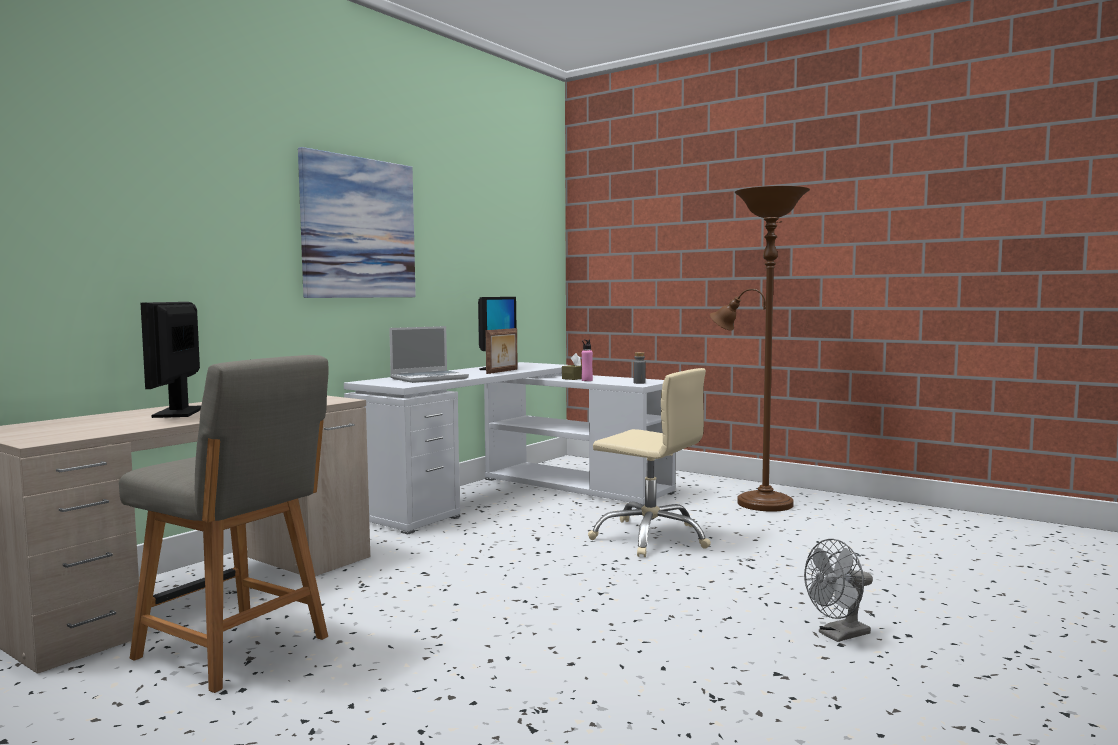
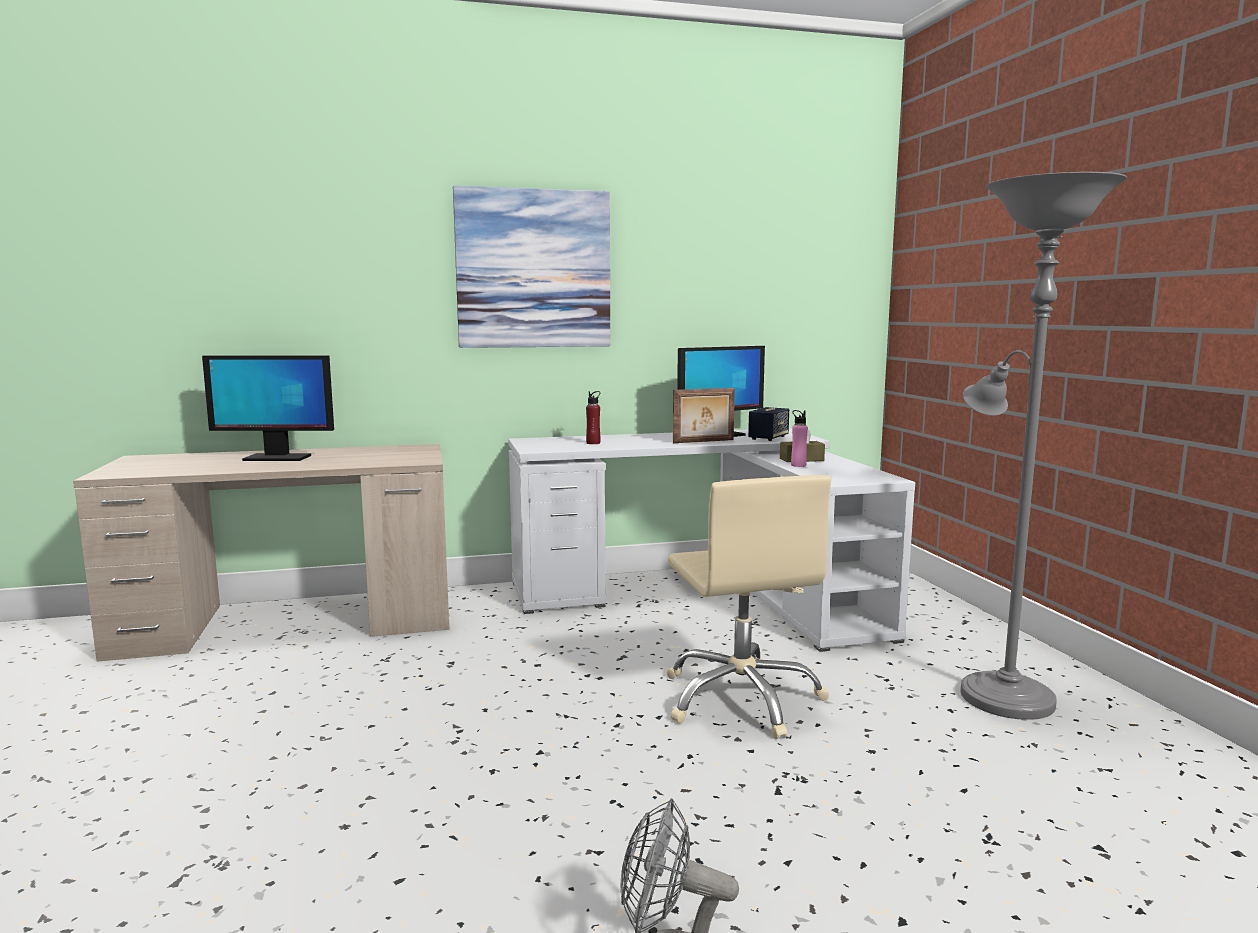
camera: 40 degrees right, 5 degrees up
(179, 412) = (276, 458): monitor -> monitor turned 120 degrees counterclockwise
(236, 649) = (203, 688): grey chair -> none
(429, 378) = (593, 443): laptop -> red bottle
(534, 367) = (768, 438): none -> speaker
(639, 383) = (845, 479): grey bottle -> none
(758, 502) = (999, 693): brown floor lamp -> grey floor lamp

